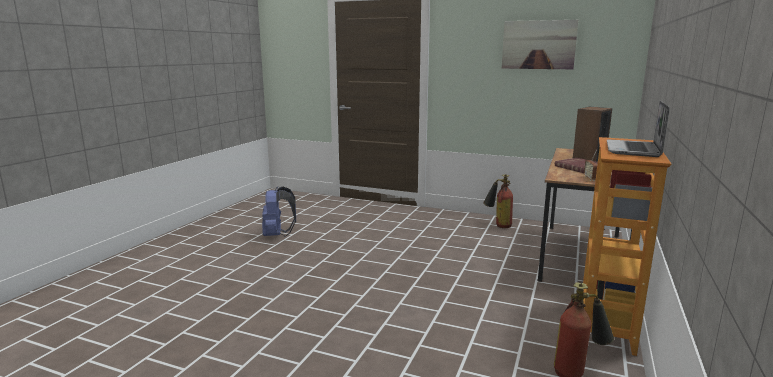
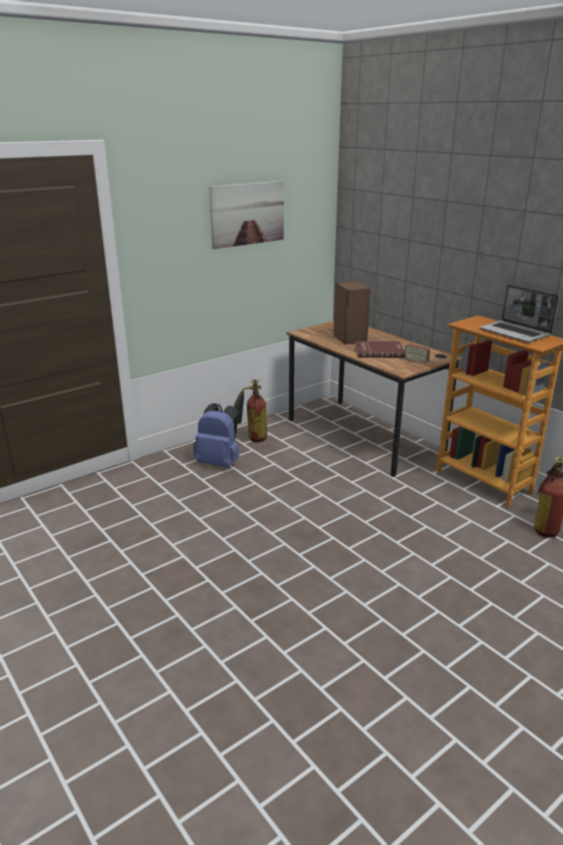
camera: 60 degrees left, 10 degrees up
(277, 235) = (80, 610): blue backpack -> blue backpack (219, 462)

